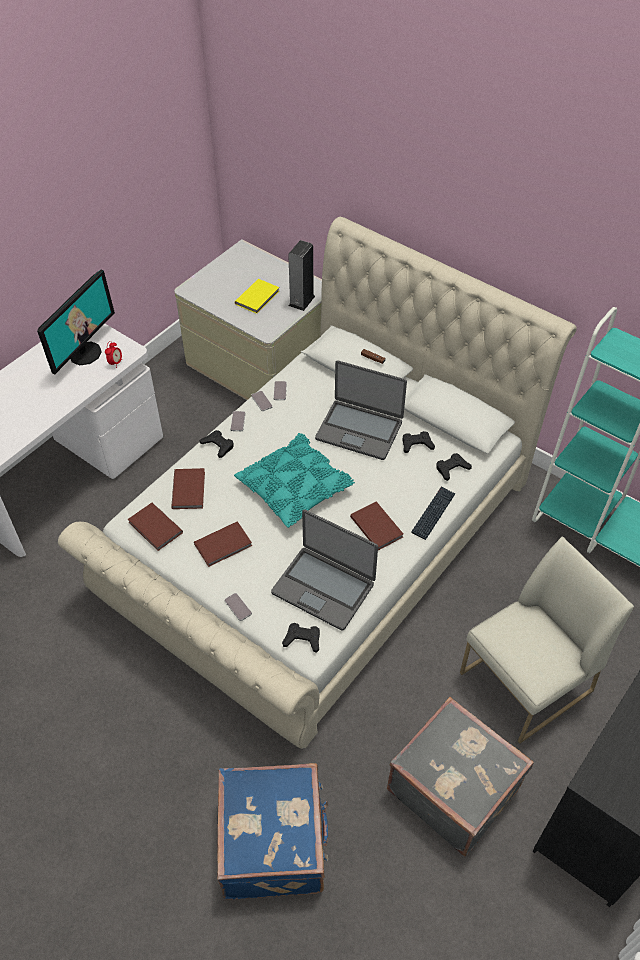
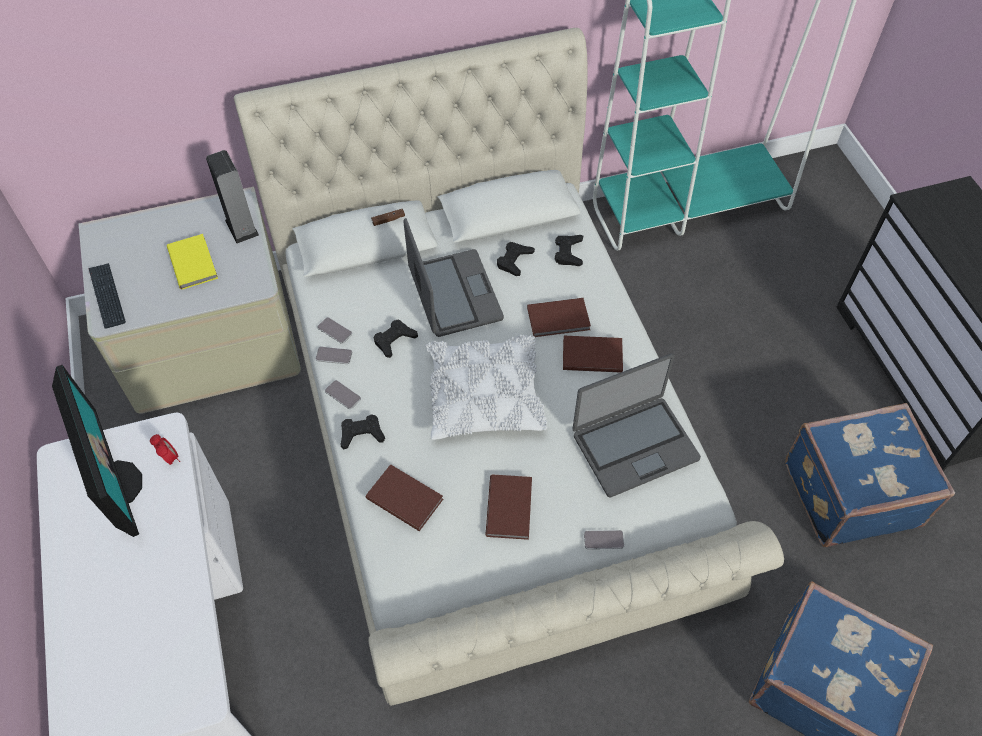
camera: 55 degrees left, 5 degrees up
(155, 528) = (432, 565): brown book -> brown book (559, 320)
(295, 488) = (485, 395): turquoise pillow -> white pillow
(302, 639) = (685, 502): black game controller -> black game controller (394, 340)
(359, 430) = (454, 294): laptop -> laptop turned 75 degrees counterclockwise
(433, 513) = (610, 301): keyboard -> keyboard (107, 296)
(454, 787) = (849, 492): grey suitcase -> blue suitcase
(526, 683) = (778, 369): white chair -> none

